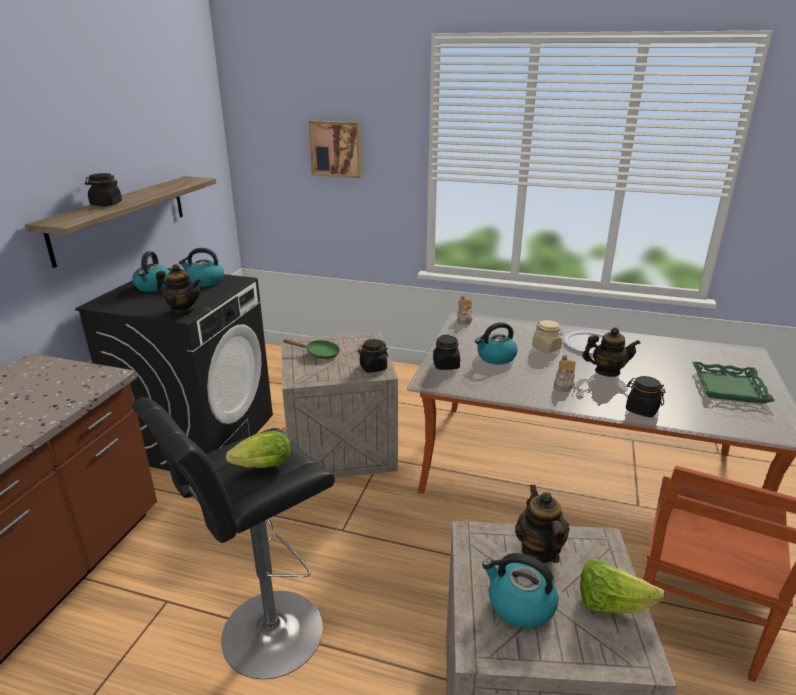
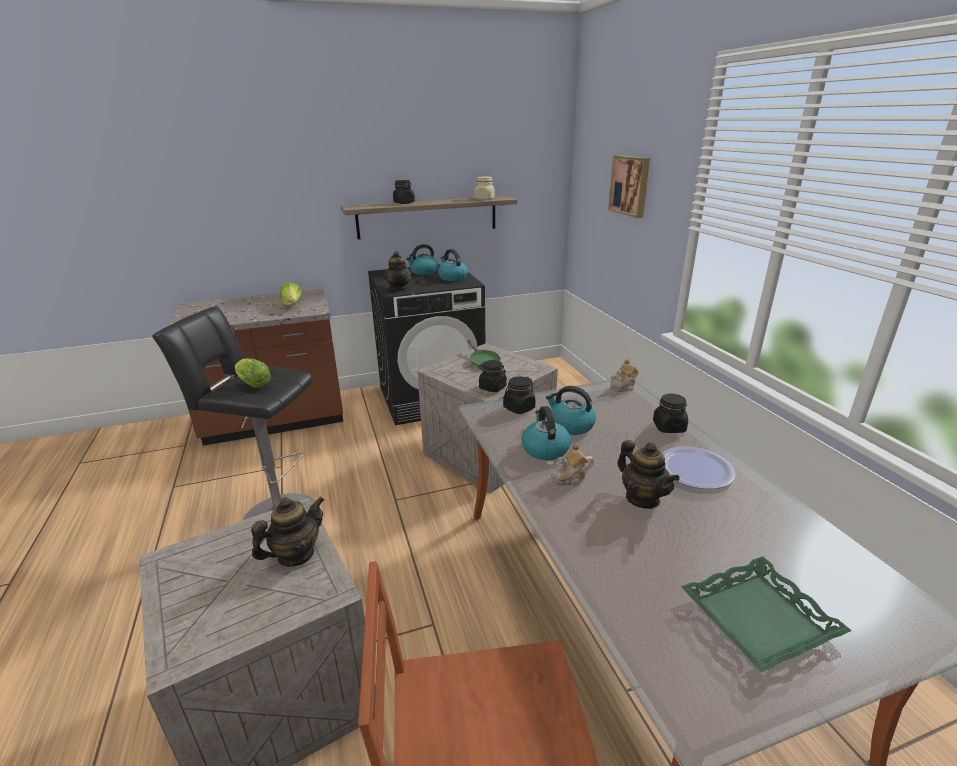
camera: 55 degrees right, 0 degrees up
(519, 605) = (219, 565): kettle -> kettle (544, 449)
(546, 348) = (636, 445): beige jar -> beige jar (484, 199)
(610, 604) = (241, 621): lettuce -> lettuce (293, 306)
(641, 410) = (582, 546): black jar -> black jar (668, 427)

